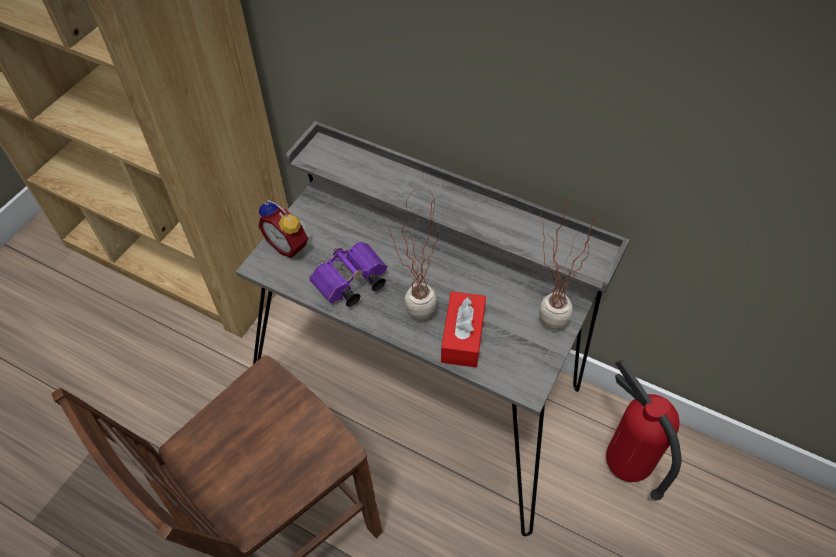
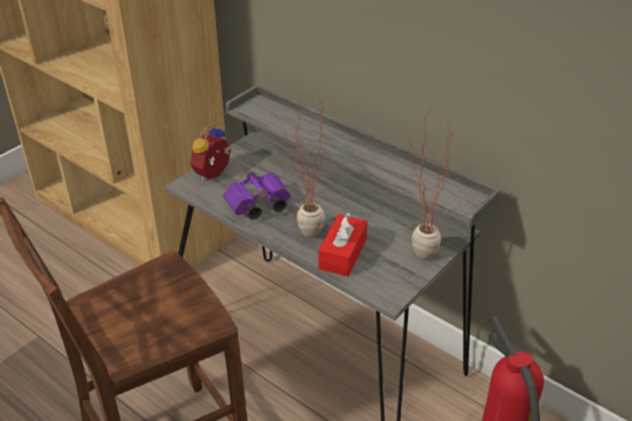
camera: 10 degrees right, 15 degrees down
(289, 245) = (214, 174): alarm clock -> alarm clock turned 75 degrees clockwise

